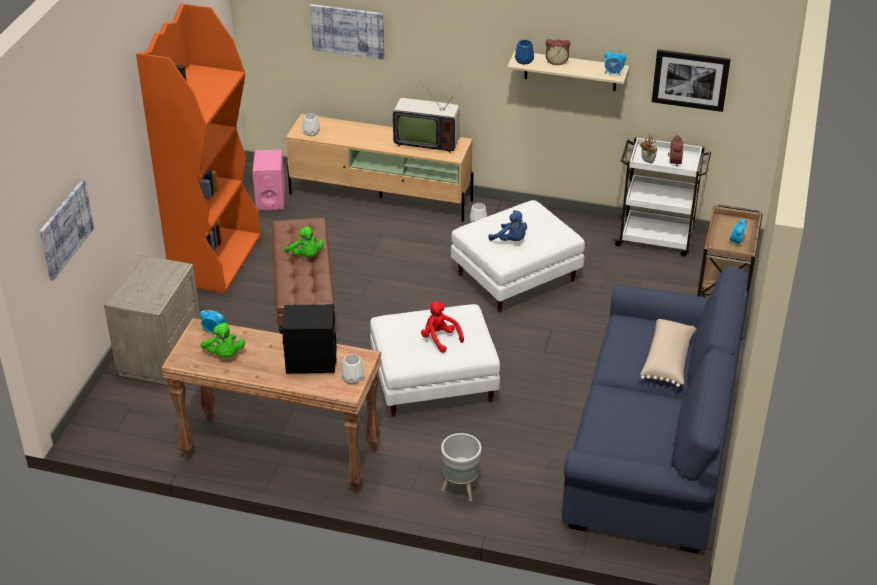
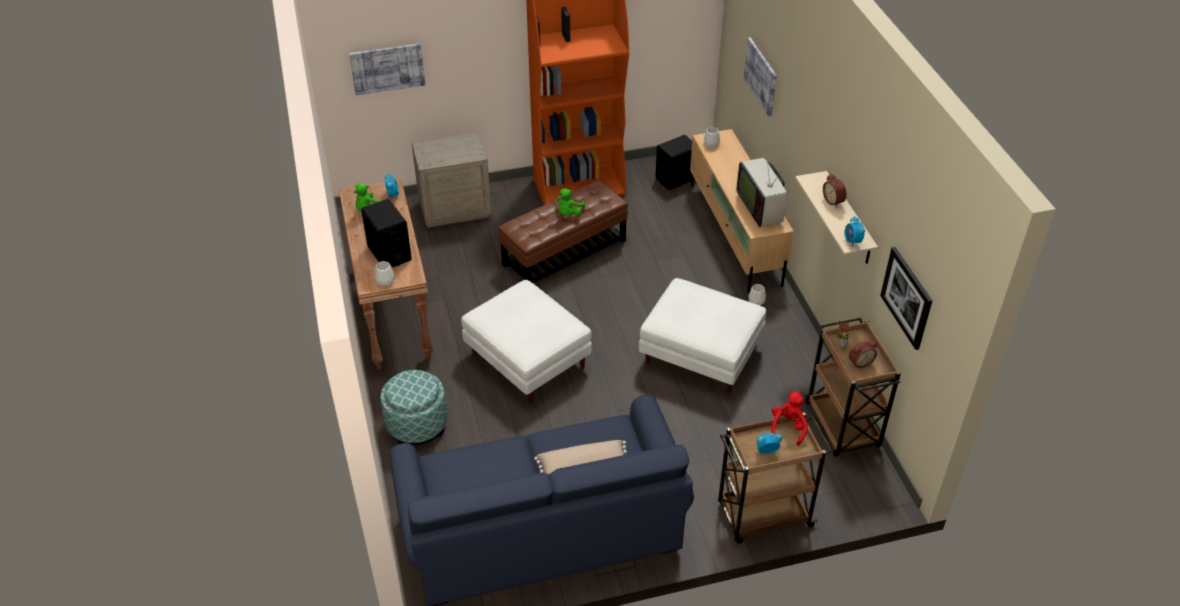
camera: 60 degrees right, 5 degrees up
(270, 198) = (676, 179): pink speaker -> black speaker
(440, 339) = (522, 324): red plush toy -> red plush toy (788, 427)
(460, 489) = (417, 424): grey planter -> ottoman
(510, 240) = (685, 314): blue plush toy -> none
(523, 61) = (813, 182): blue vase -> none
(656, 238) = (843, 426): white cart -> brown cart

